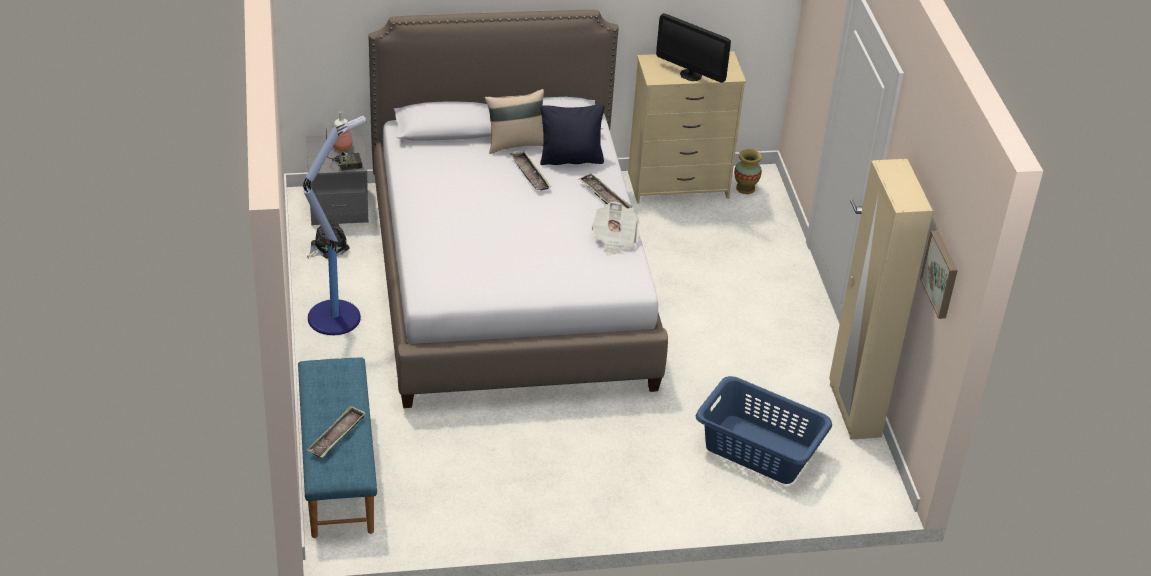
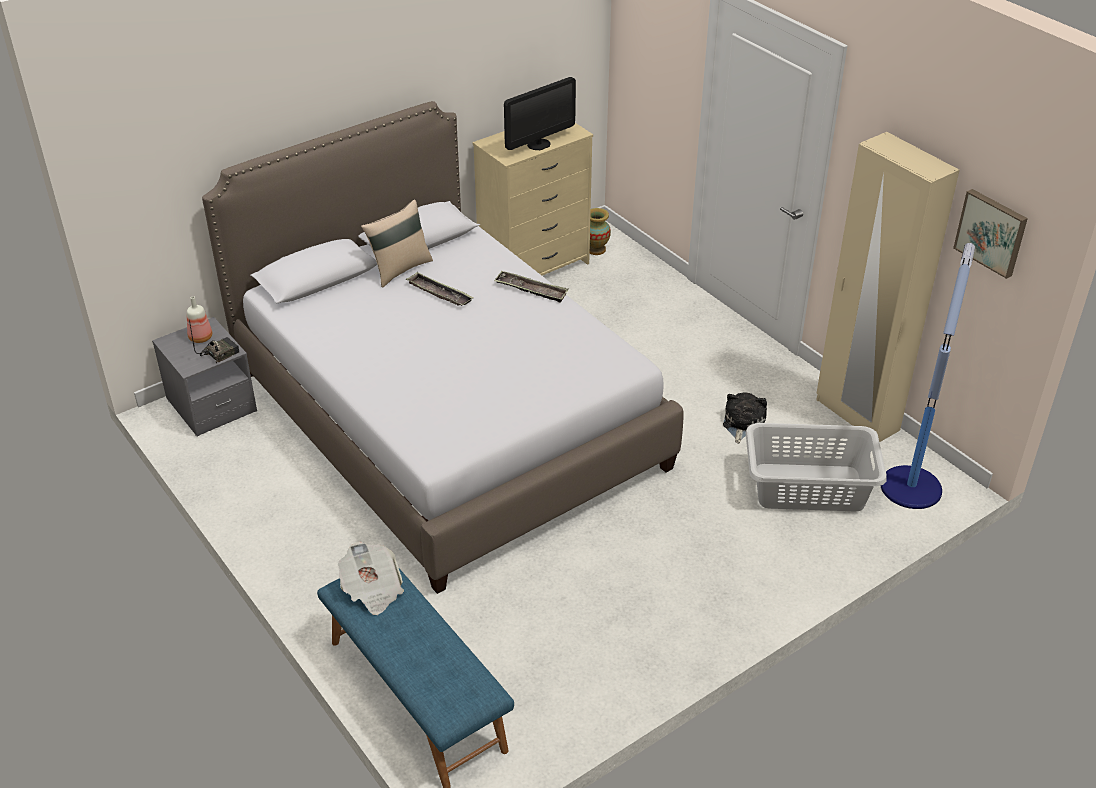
camera: 25 degrees left, 0 degrees up
(327, 247) = (230, 453): plush toy -> plush toy (742, 424)
(335, 316) = (292, 523): floor lamp -> floor lamp (911, 485)
(337, 435) = (428, 658): tray -> none
(571, 159) = (467, 265): black pillow -> none
(614, 239) = (575, 327): newspaper -> newspaper (372, 590)
(691, 75) = (538, 144): monitor -> monitor turned 45 degrees counterclockwise
(759, 450) = (809, 488): blue laundry basket -> grey laundry basket

